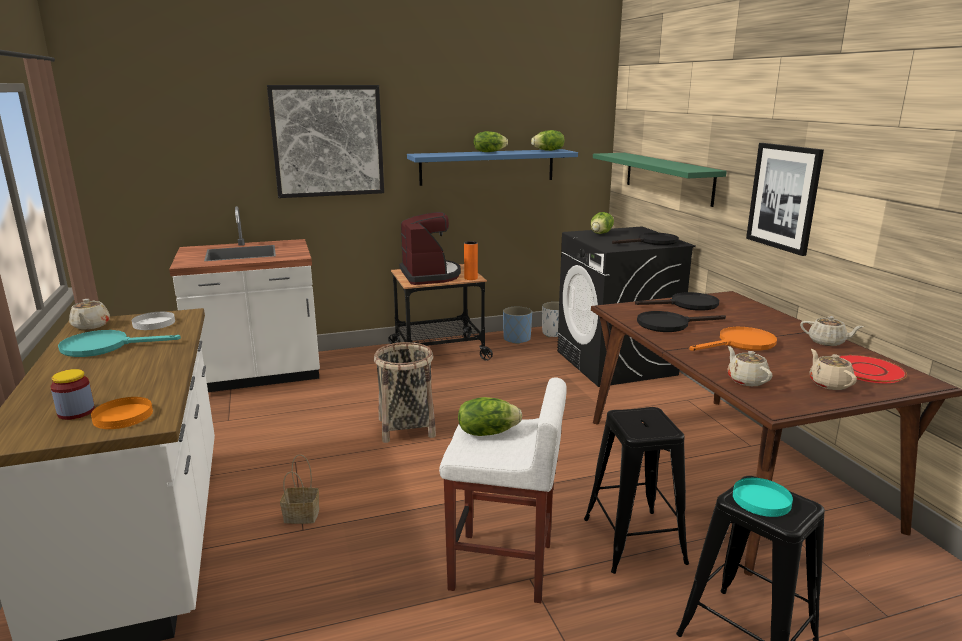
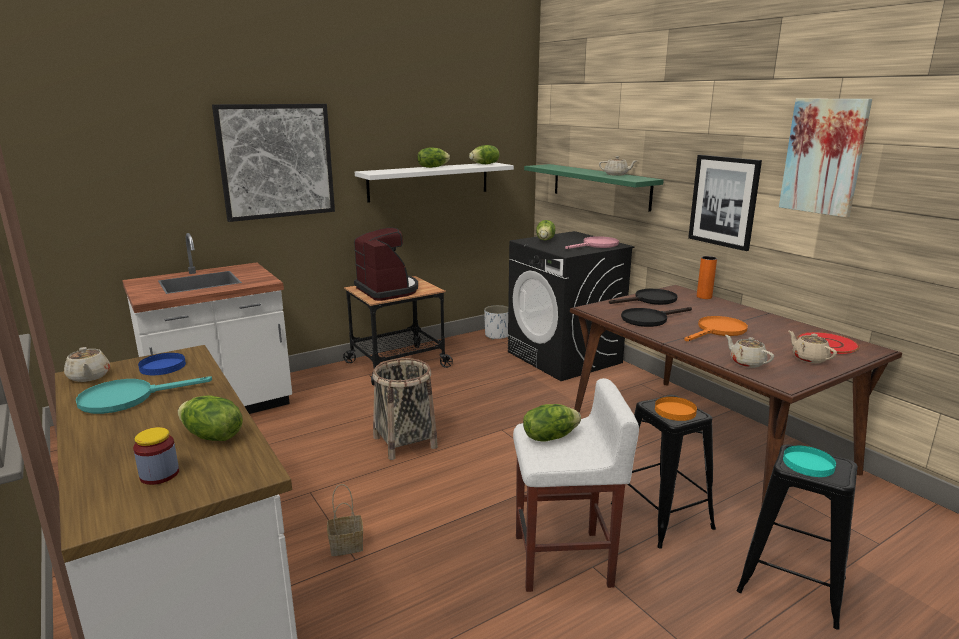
camera: 15 degrees left, 0 degrees up
(122, 416) = (218, 471): orange plate -> orange plate (675, 411)
(142, 386) = (212, 436): none -> lettuce
(153, 323) = (162, 366): white plate -> blue plate
(471, 278) = (429, 290): orange vase -> orange vase (704, 297)
(487, 167) = (429, 181): blue shelf -> white shelf
(517, 339) = (465, 344): blue planter -> none
(652, 242) = (596, 245): black frying pan -> pink frying pan
(827, 342) = (781, 323): beige teapot -> beige teapot (616, 175)
(888, 145) = (824, 156): none -> picture

